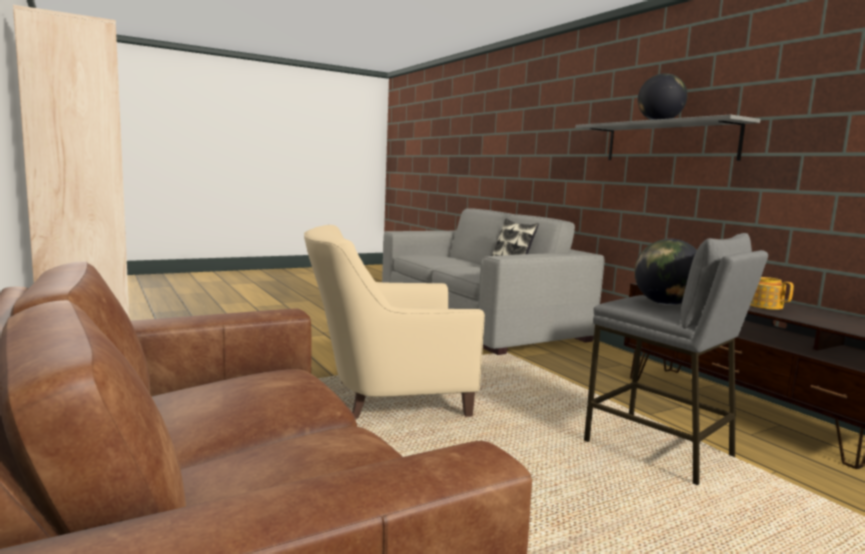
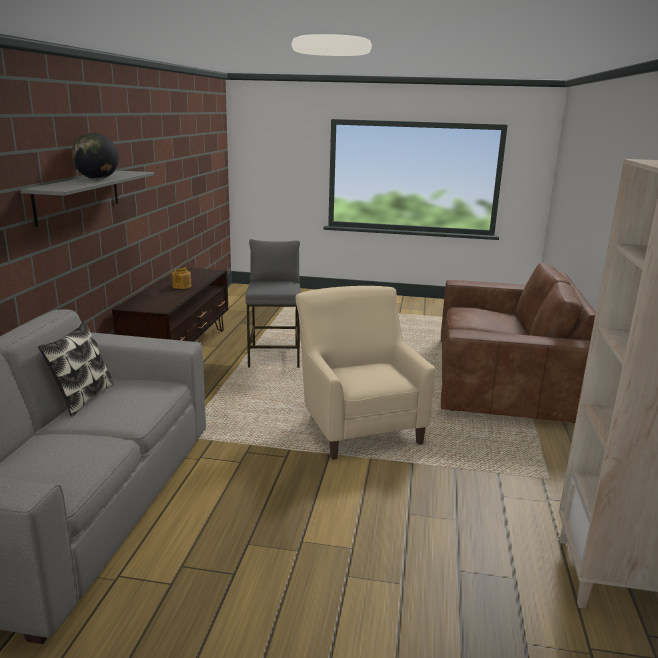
camera: 140 degrees left, 10 degrees up
(386, 397) = (356, 424): beige armchair -> beige armchair turned 135 degrees counterclockwise
(665, 304) = (273, 284): globe -> none

